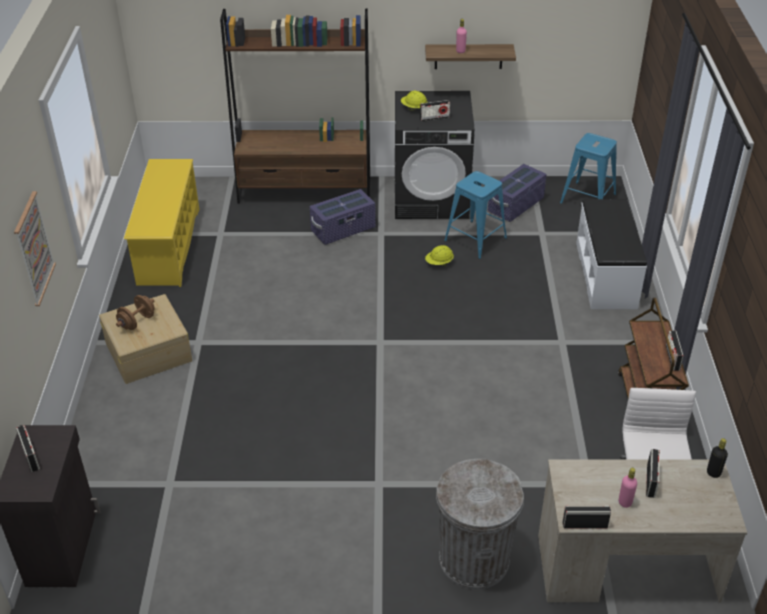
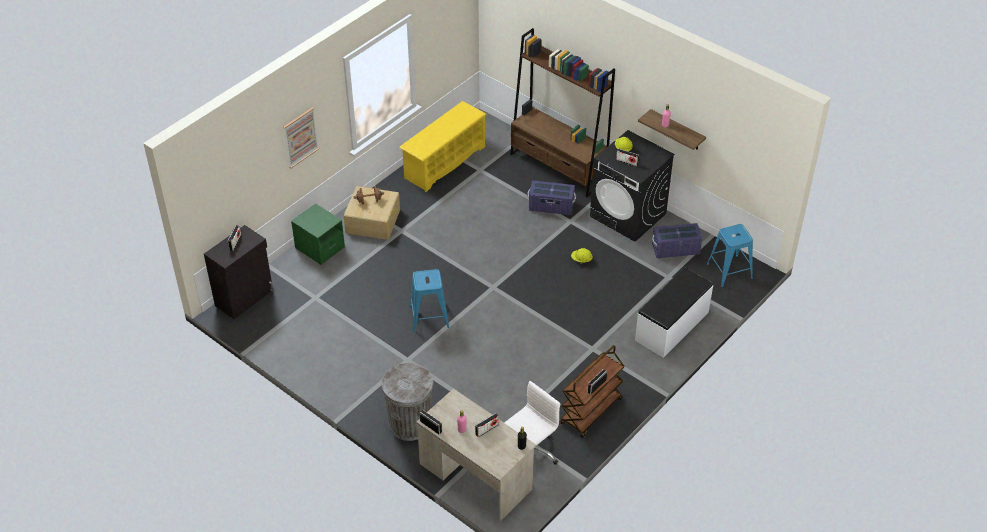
camera: 40 degrees right, 5 degrees up
(109, 420) = (320, 248): none -> green nightstand
(476, 239) = (622, 257): blue stool -> blue stool (429, 316)

